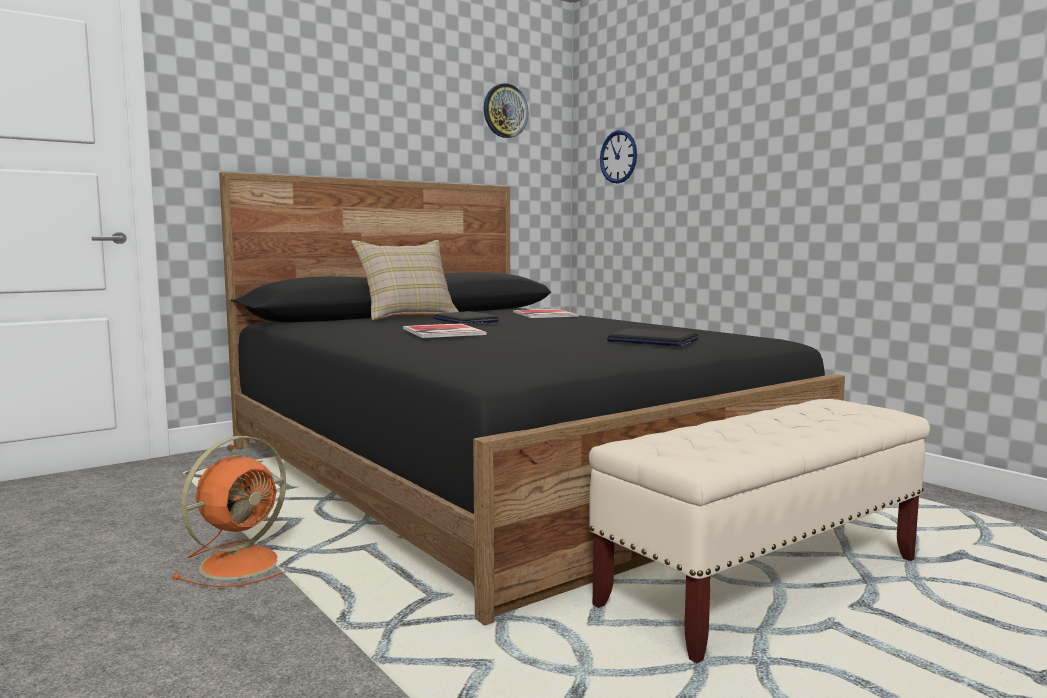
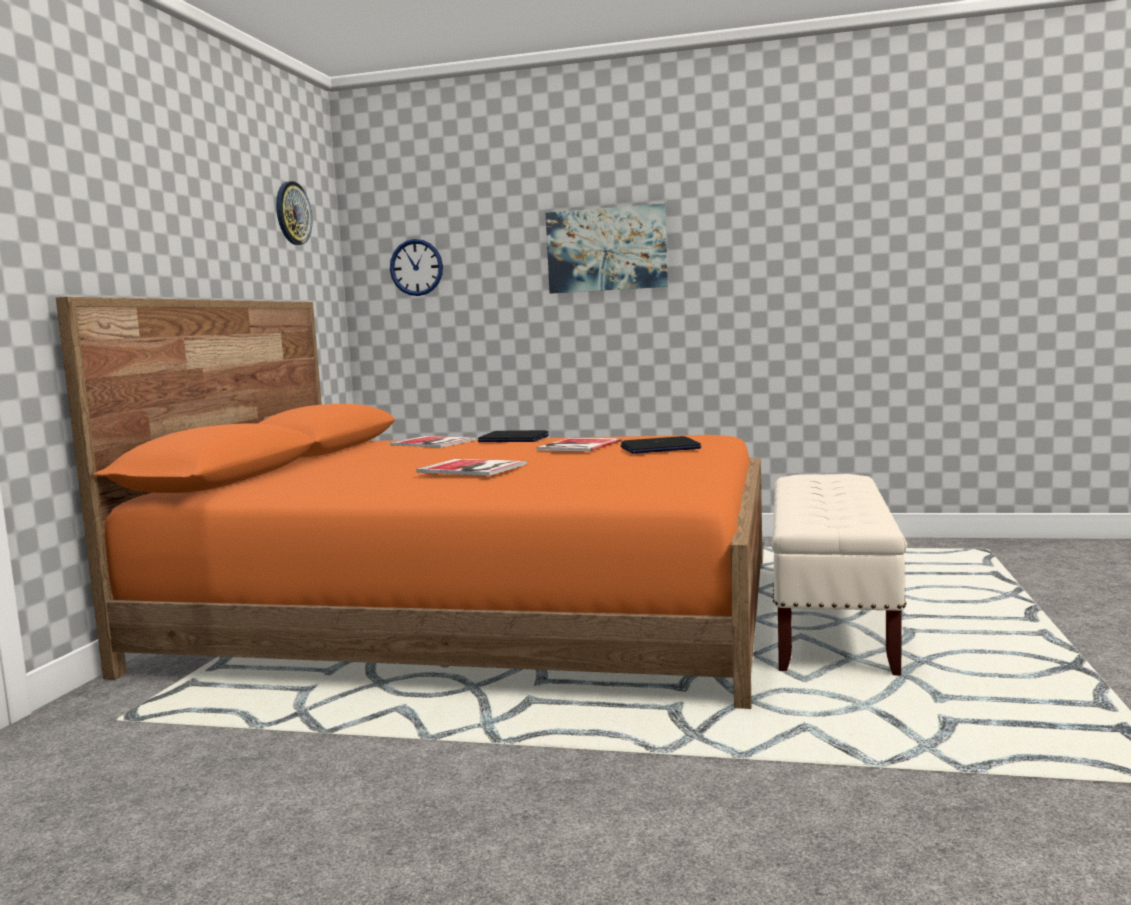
camera: 40 degrees left, 0 degrees up
(243, 562) = (447, 754): orange fan -> none
(408, 317) = (309, 465): beige pillow -> none
(465, 320) = (403, 458): laptop -> laptop (513, 439)
(500, 471) = (478, 613): black bed -> orange bed
(614, 330) = (576, 446): none -> book
(771, 132) = (607, 249): none -> picture

